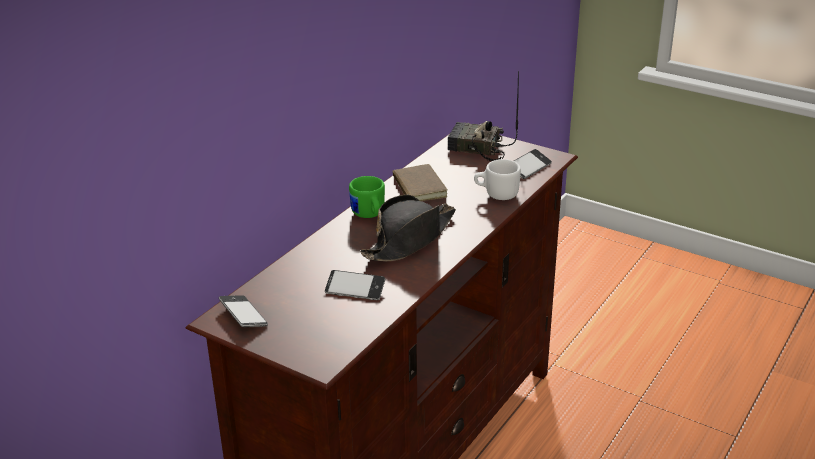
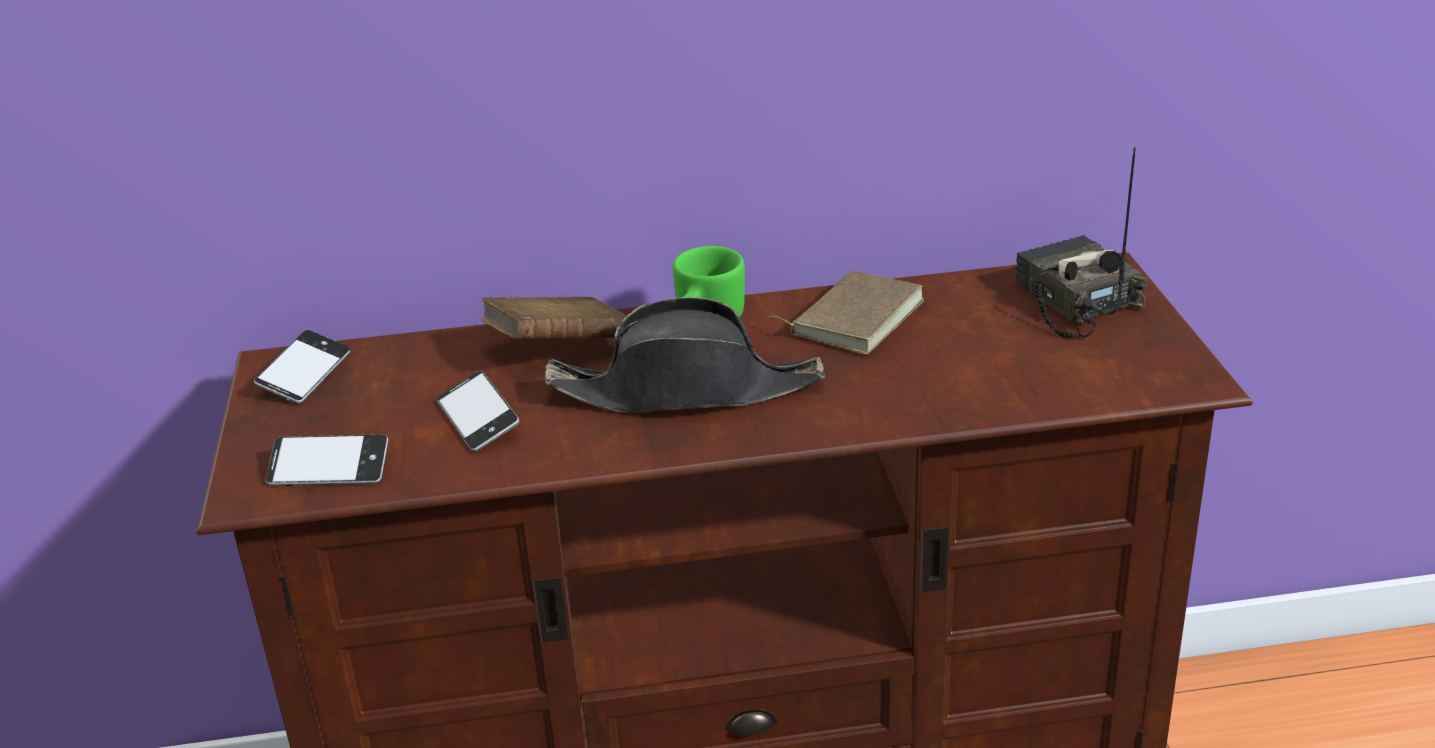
camera: 50 degrees right, 0 degrees up
(331, 251) = (559, 349): none -> brown book
(496, 194) = (957, 391): white mug -> none
(529, 168) = (1105, 376): phone -> phone (329, 469)

